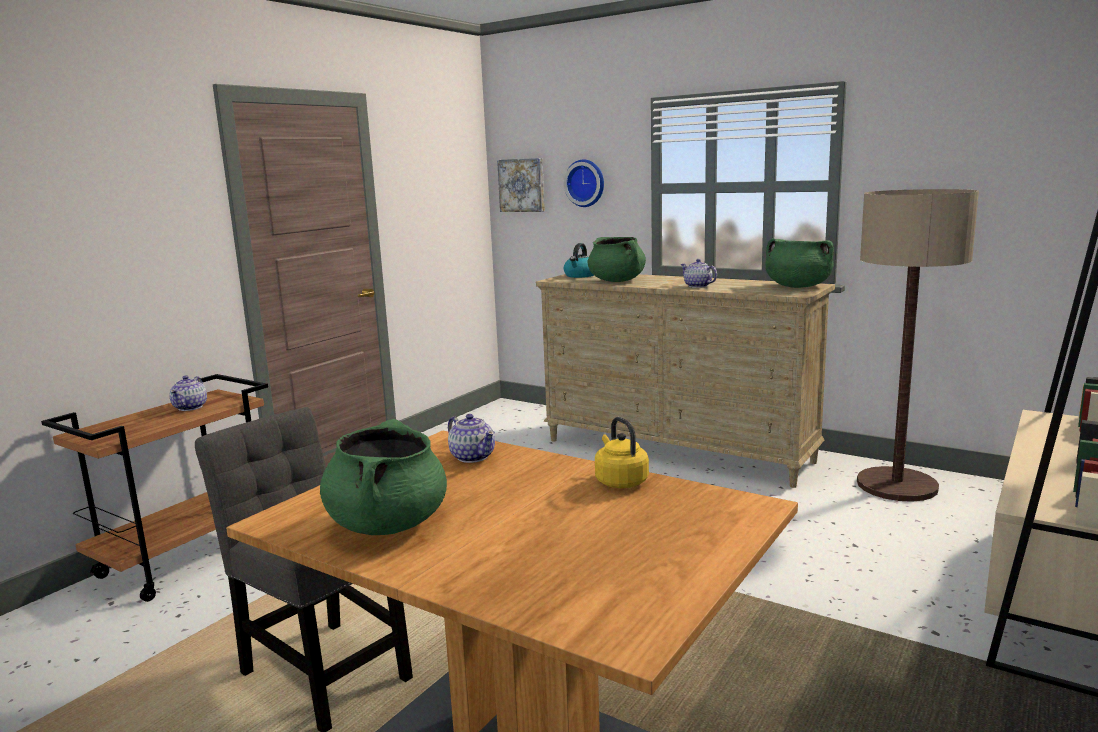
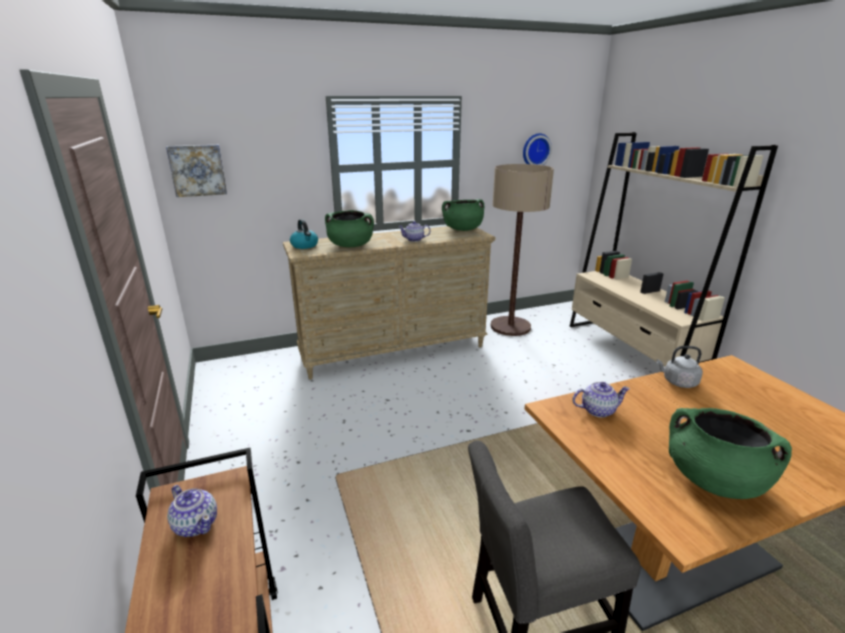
camera: 55 degrees left, 10 degrees up
(586, 183) = (269, 166): wall clock -> wall clock (535, 150)
(620, 481) = (678, 382): yellow kettle -> grey kettle

